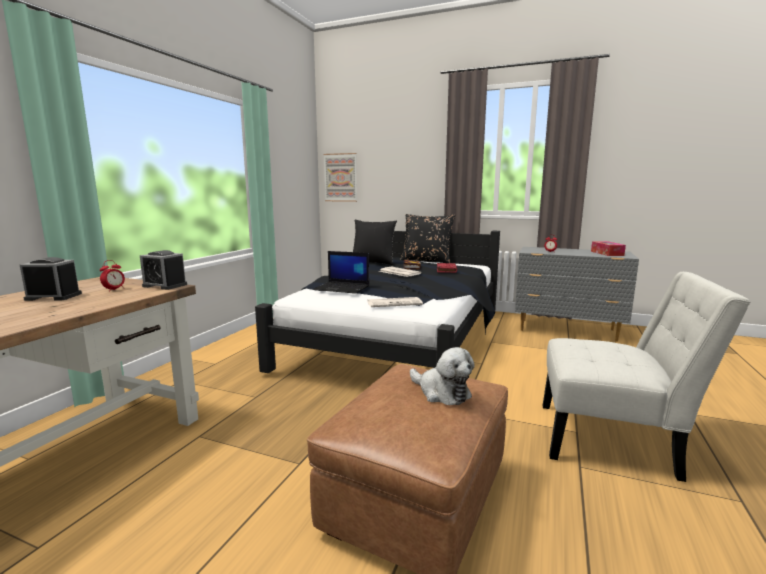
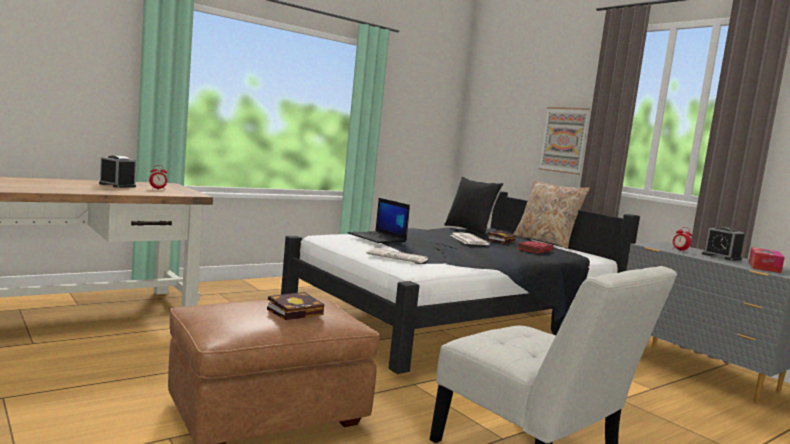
camera: 30 degrees right, 5 degrees down
(165, 285) = (193, 193): alarm clock -> alarm clock (721, 257)
(340, 177) = (482, 130): picture -> picture (564, 140)
(426, 261) = (545, 242): black pillow -> beige pillow
(441, 392) = (296, 311): plush toy -> book

